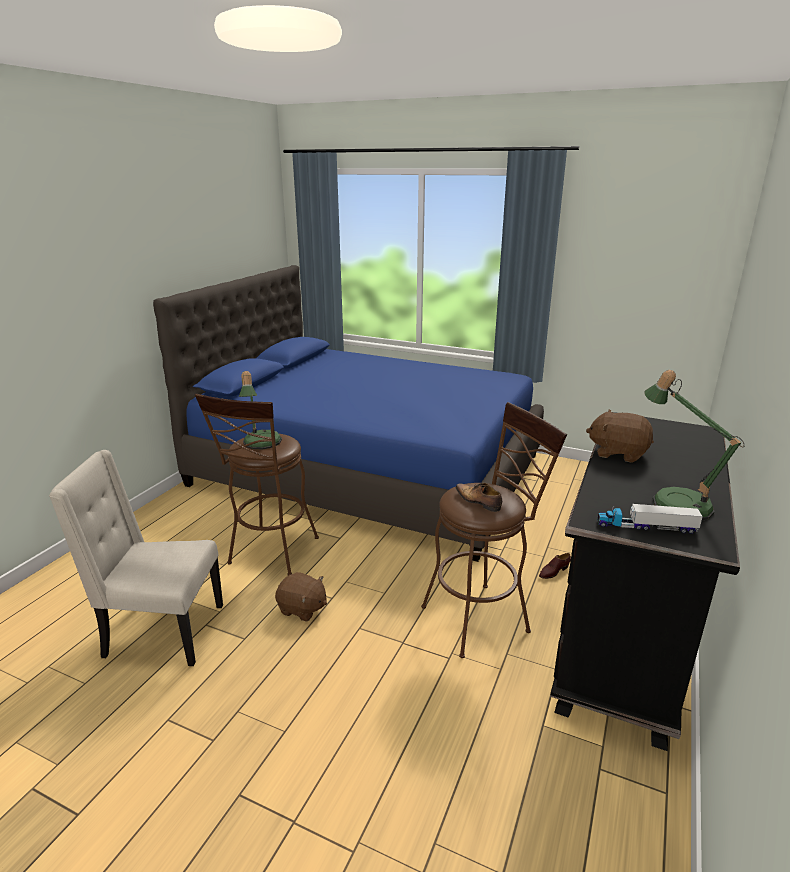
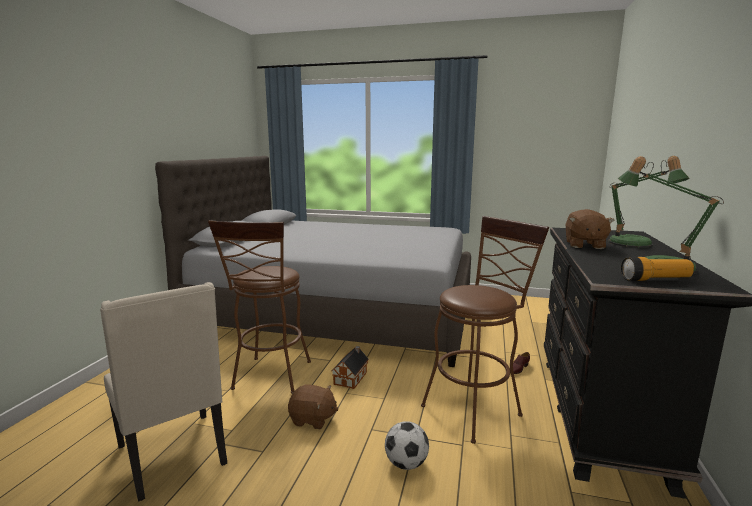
camera: 10 degrees left, 10 degrees down
(161, 632) = (174, 456): beige chair -> beige chair turned 120 degrees counterclockwise
(261, 444) = (264, 272): table lamp -> table lamp (635, 245)
(357, 563) = (351, 377): none -> toy house
(368, 470) = (337, 310): blue bed -> grey bed
(382, 671) = (406, 463): none -> football
(478, 501) = (476, 295): shoe -> none
(618, 453) = (584, 245): brown plush toy -> brown plush toy turned 90 degrees counterclockwise
(646, 527) = (655, 279): toy truck -> flashlight

